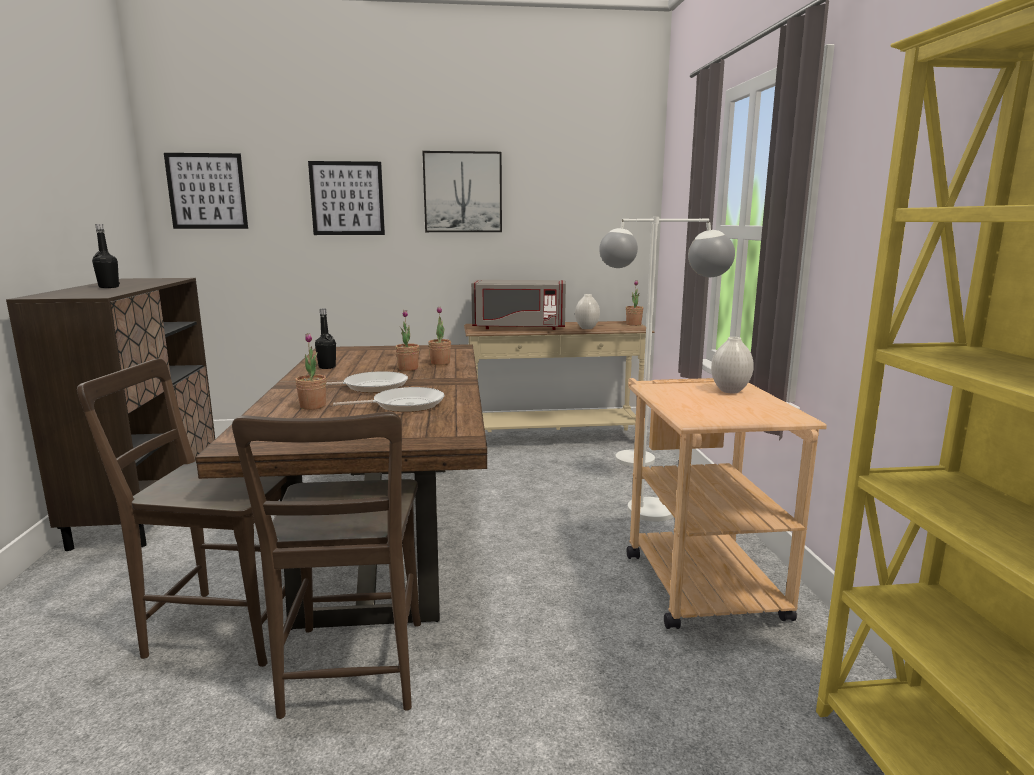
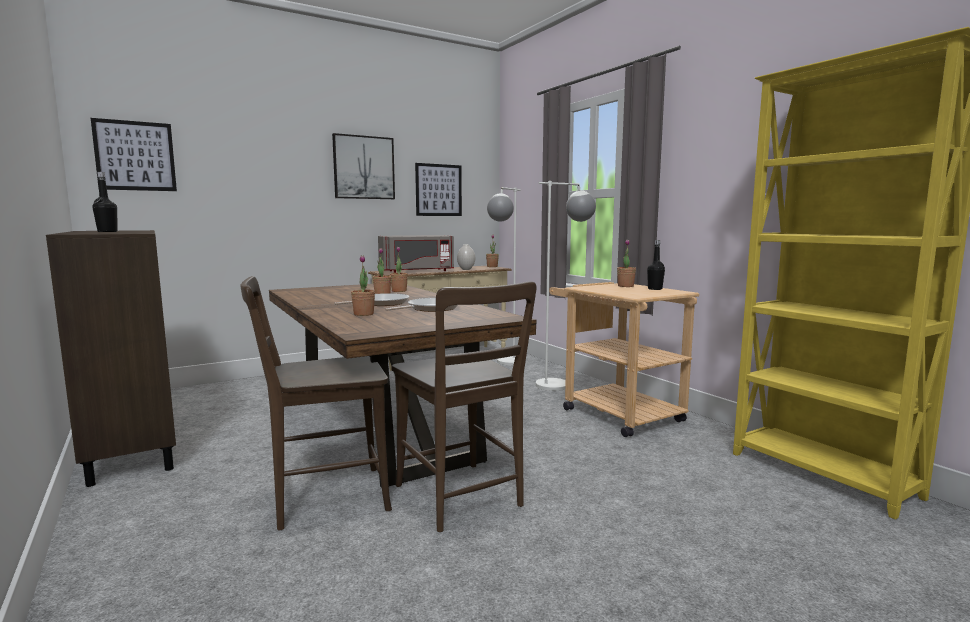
camera: 25 degrees left, 5 degrees down
(327, 367) = (313, 298): black bottle -> black bottle (655, 289)
(347, 198) = (269, 168): picture -> picture (438, 190)
(730, 391) = (625, 286): white vase -> potted plant

